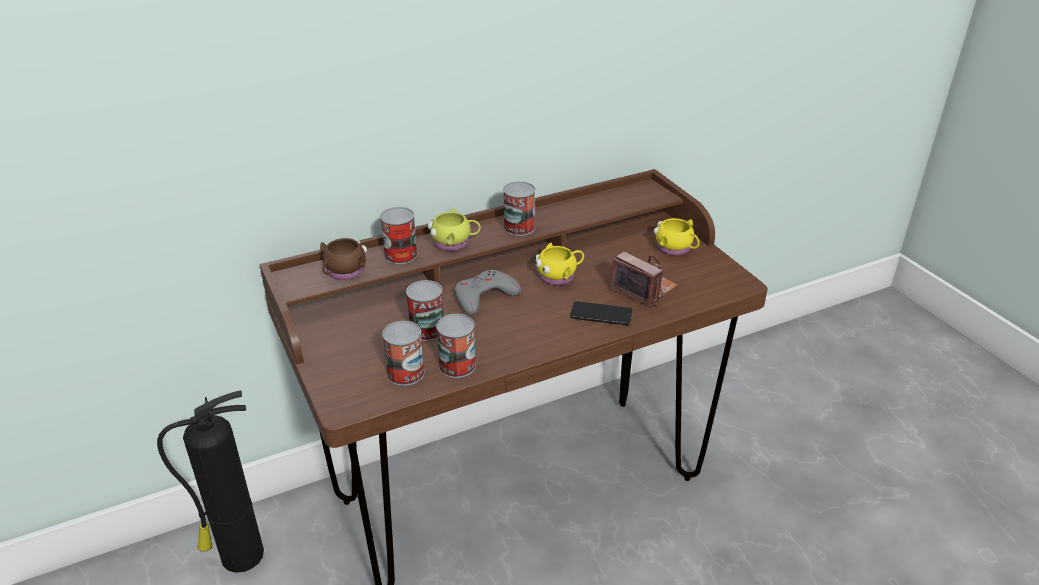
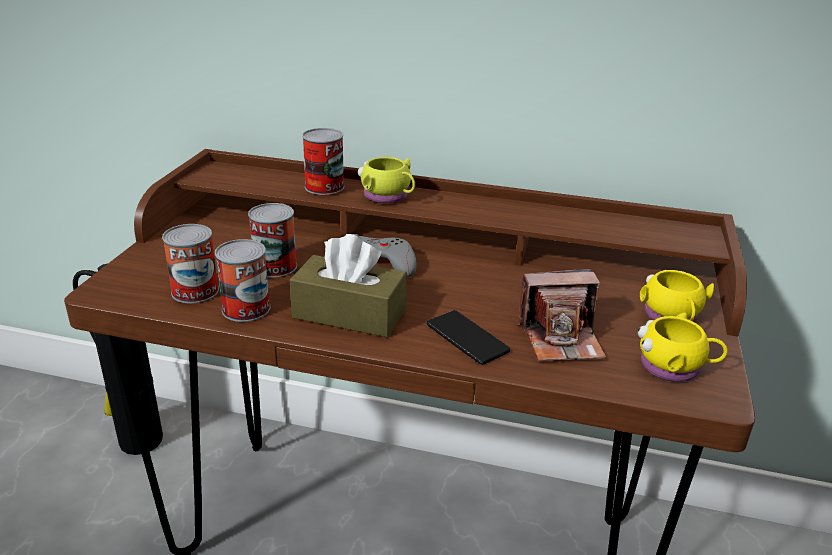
camera: 40 degrees right, 5 degrees down
(343, 272) = (255, 180): brown mug -> none
(519, 227) = (475, 209): can -> none
(521, 335) = (349, 314): none -> brown tissue box
(559, 276) = (481, 281): yellow mug -> yellow mug (675, 367)
(644, 289) = (561, 339): camera -> camera turned 90 degrees clockwise

